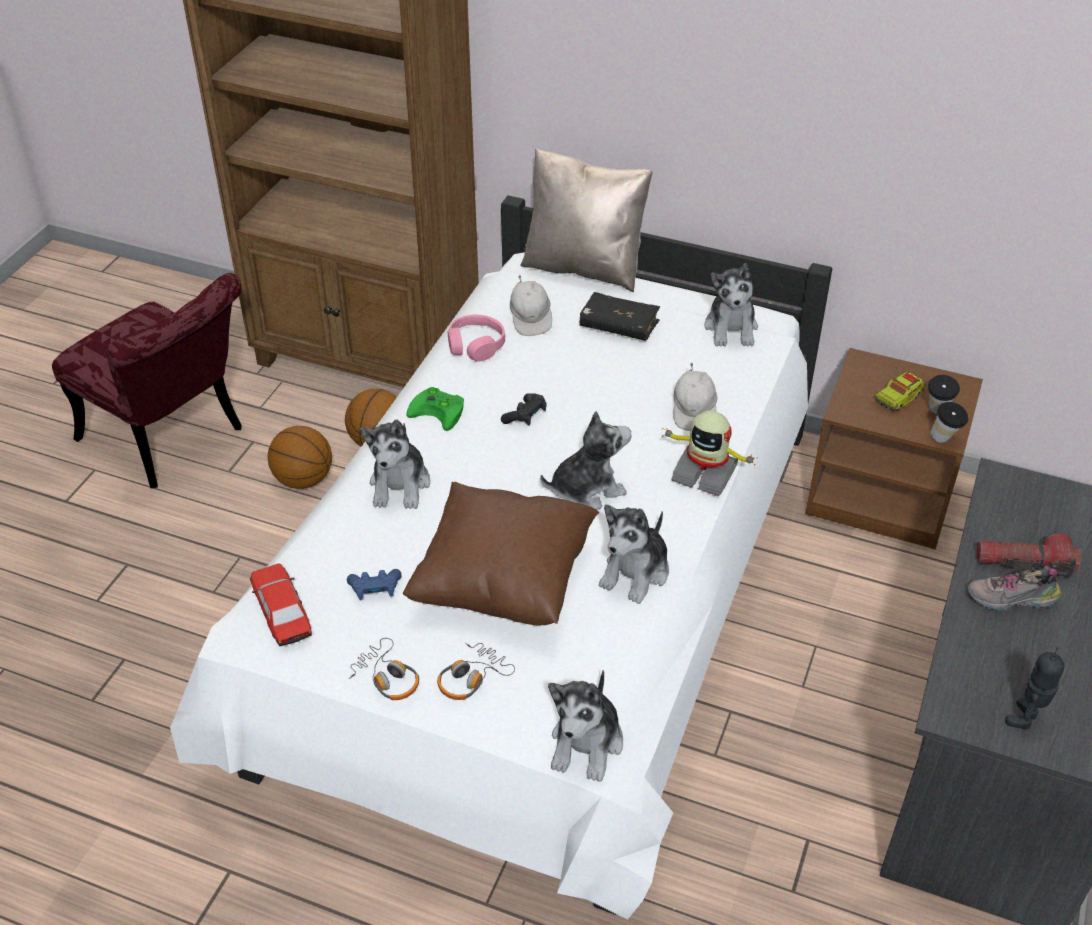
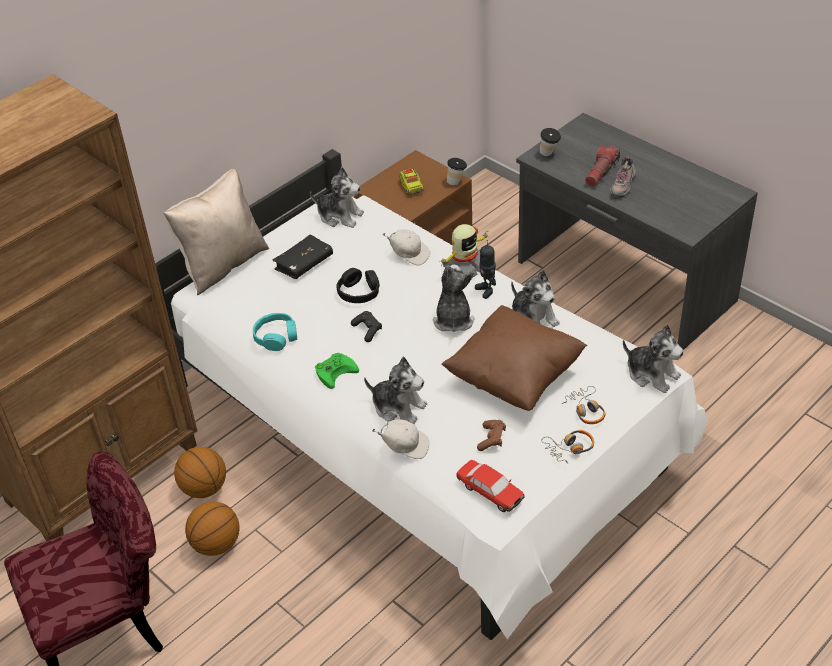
camera: 65 degrees left, 0 degrees up
(282, 613) = (490, 491): toy car -> toy car turned 135 degrees counterclockwise
(375, 589) = (491, 439): blue game controller -> brown game controller
(475, 345) = (276, 337): pink headphones -> turquoise headphones
(531, 319) = (266, 303): white cap -> white cap (405, 446)
(592, 388) = (359, 292): none -> black headphones
(936, 413) = (432, 176): cup -> cup (549, 154)
(1025, 719) = (701, 209): toy robot -> toy robot (486, 290)

